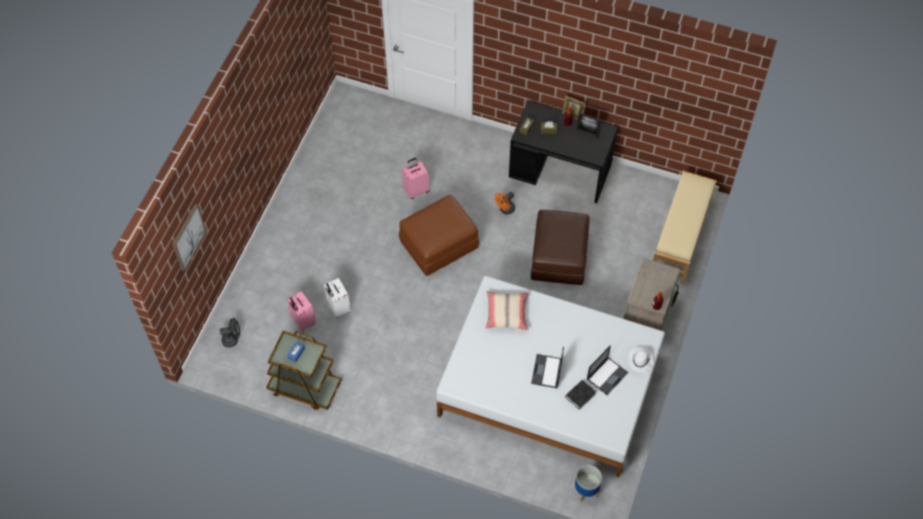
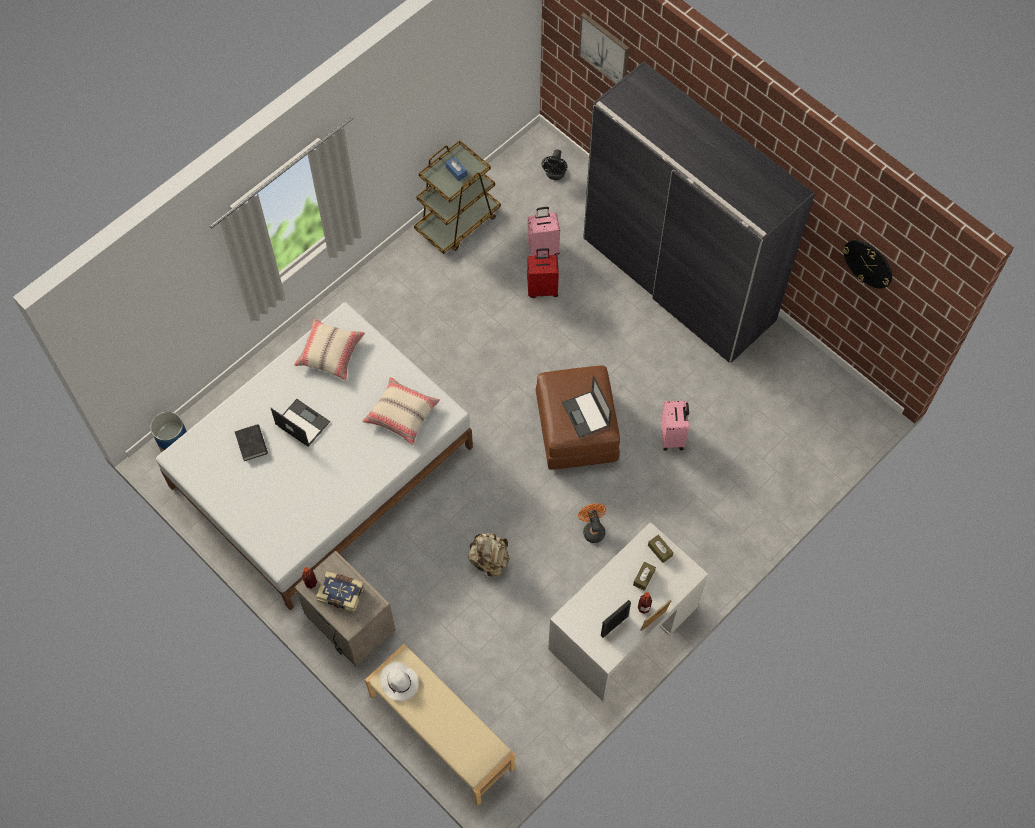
camera: 115 degrees right, 5 degrees up
(291, 229) = (678, 280): none -> grey wardrobe
(300, 41) = (868, 263): none -> wall clock
(338, 308) = (542, 289): white suitcase -> red suitcase
(484, 379) = (330, 353): none -> beige pillow
(558, 257) = (489, 560): brown ottoman -> beige backpack
(560, 170) = (623, 628): black desk -> white desk
(607, 375) = (259, 485): laptop -> laptop (586, 415)
(640, 360) = (257, 533): white hat -> white hat (400, 682)
(652, 286) = (341, 593): none -> book

